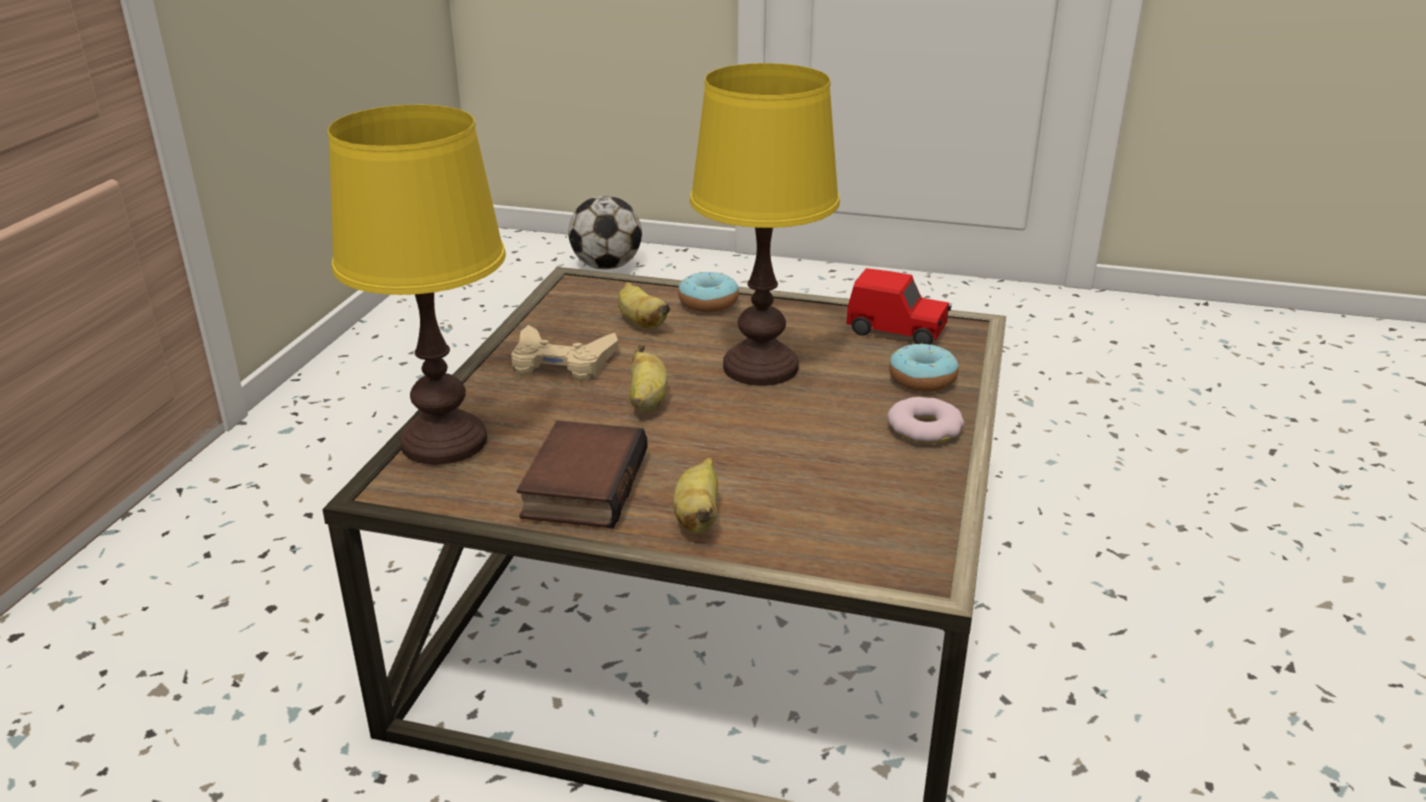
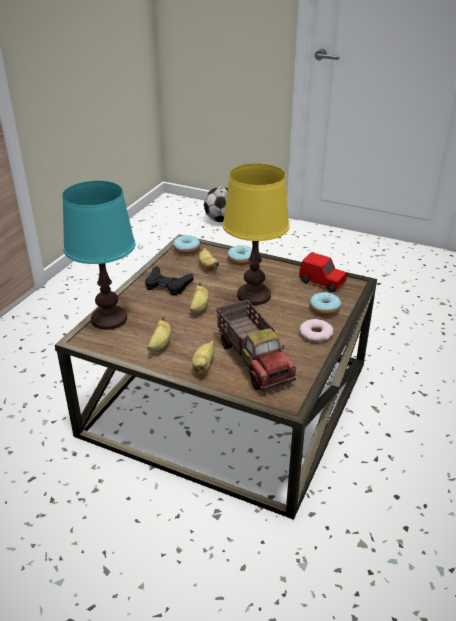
camera: 10 degrees right, 5 degrees up
(443, 442) = (108, 319): yellow table lamp -> turquoise table lamp
(561, 363) = (167, 285): beige game controller -> black game controller
(581, 484) = (160, 345): book -> banana
(583, 293) = (186, 249): none -> donut
(810, 494) = (254, 360): none -> toy truck

